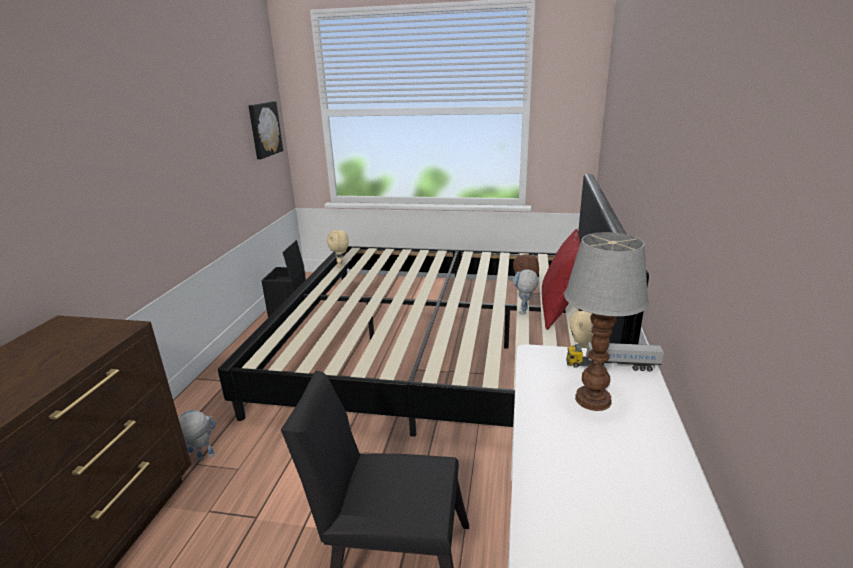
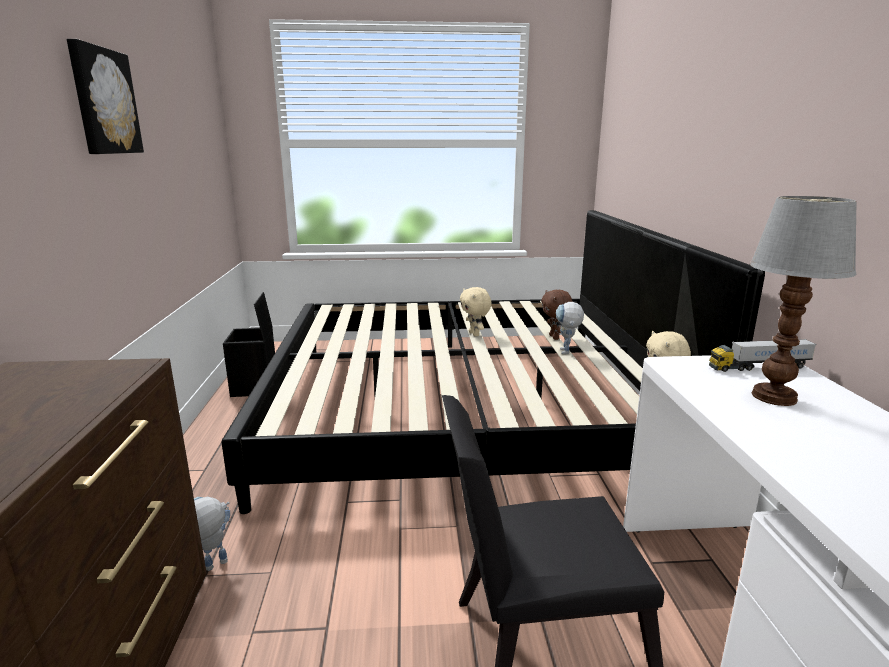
camera: 15 degrees left, 5 degrees down
(264, 129) = (213, 157): picture -> picture (103, 101)
(340, 265) = (320, 322): beige plush toy -> beige plush toy (475, 334)
(559, 310) = (601, 348): red pillow -> none

